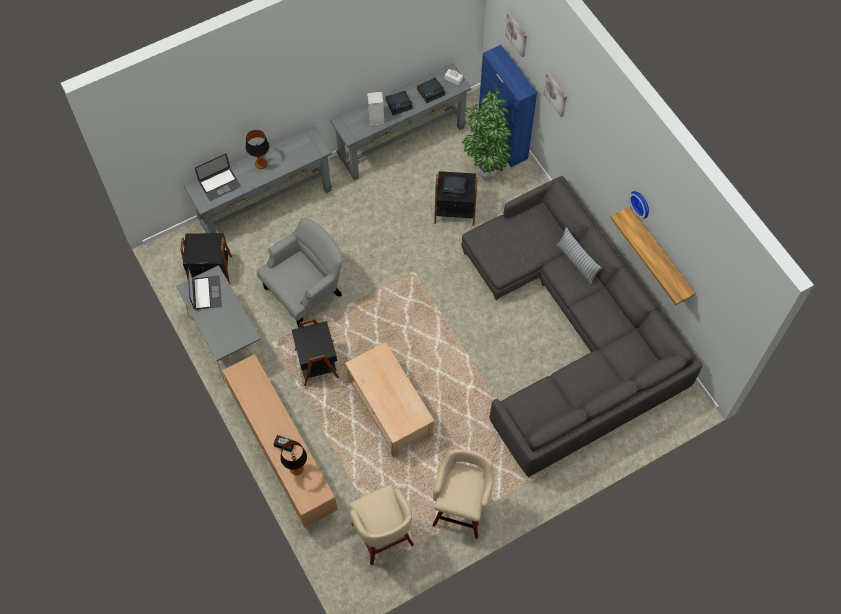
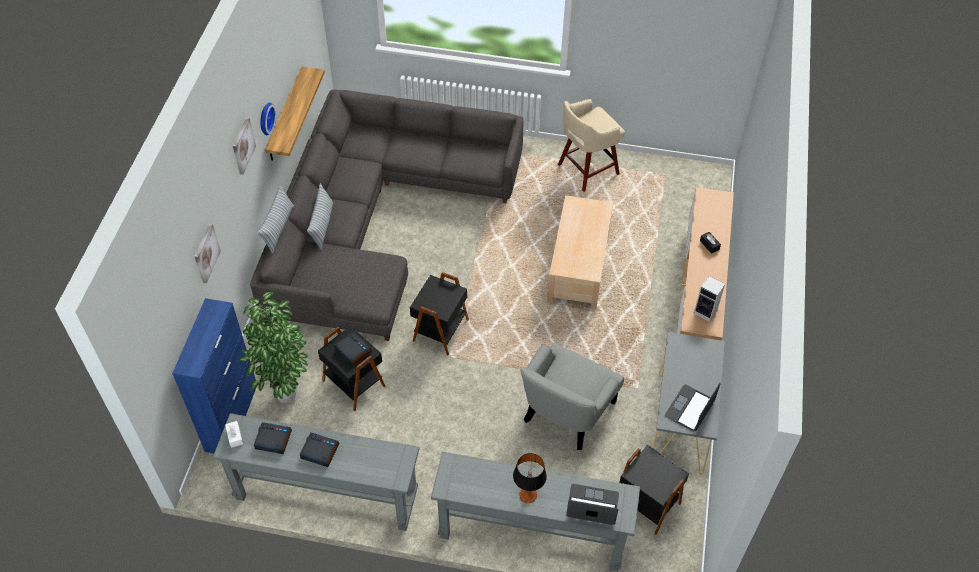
camera: 140 degrees left, 10 degrees down
(296, 468) = (712, 223): table lamp -> none
(305, 291) = (566, 412): grey armchair -> grey armchair turned 60 degrees counterclockwise
(317, 363) = (609, 342): black side table -> black side table (439, 330)
(375, 119) = (361, 453): speaker -> speaker (706, 312)
(383, 536) = (663, 191): beige stool -> none
(517, 34) = (167, 321): picture -> picture (242, 145)
(586, 215) = (278, 228): none -> pillow

